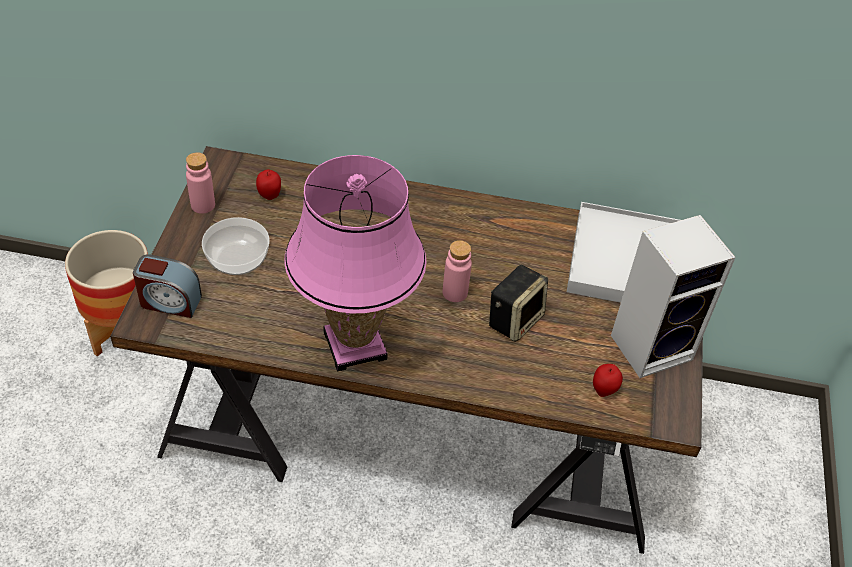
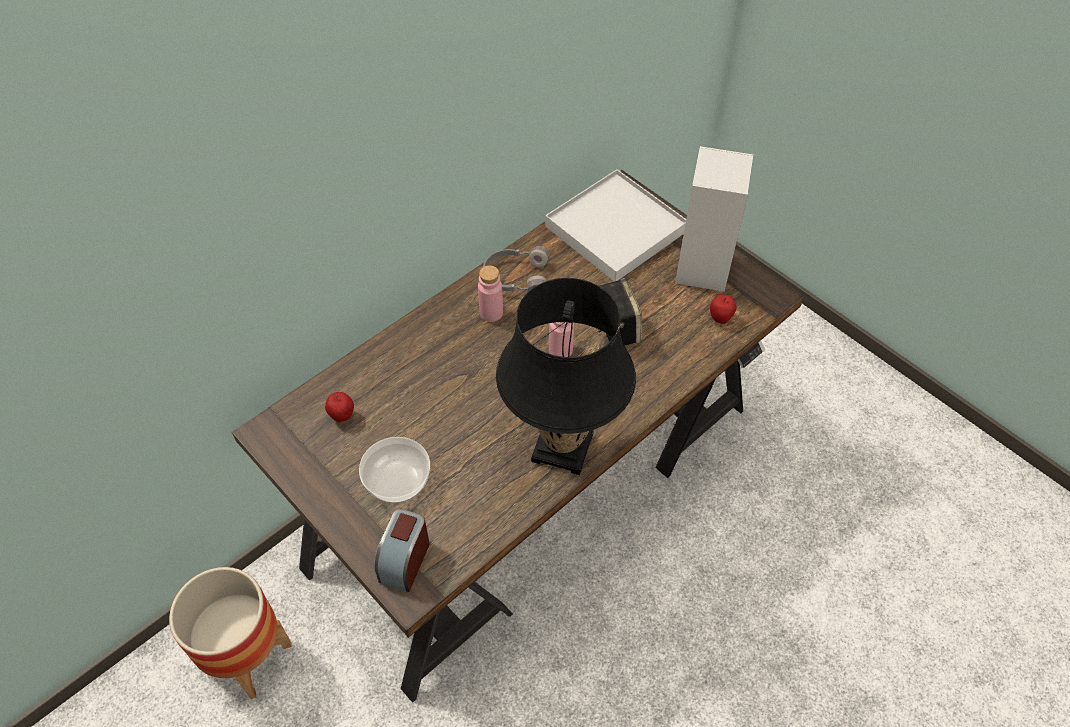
camera: 50 degrees left, 5 degrees up
(169, 301) = (405, 560): alarm clock -> alarm clock turned 150 degrees clockwise
(203, 205) = (307, 473): pink bottle -> pink bottle (491, 313)
(355, 345) = (562, 447): pink table lamp -> black table lamp
(504, 223) = (516, 276): none -> grey headphones

